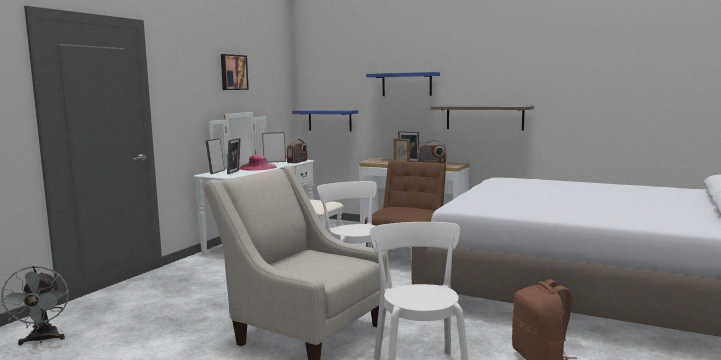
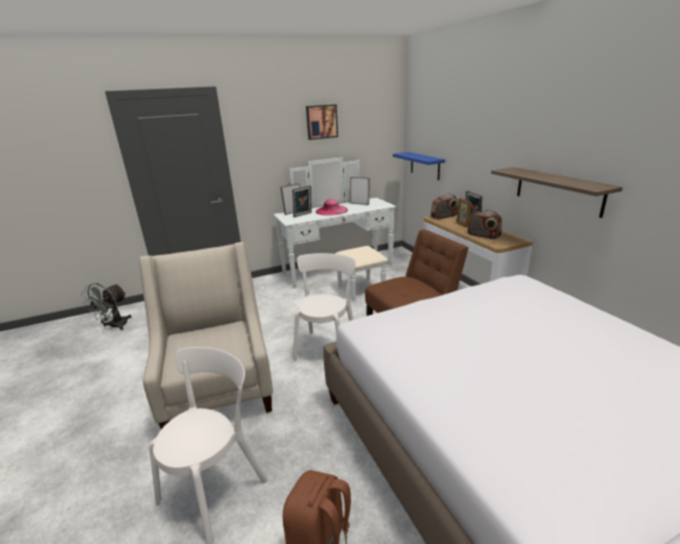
camera: 40 degrees right, 15 degrees up
(297, 162) = (376, 206): radio -> radio (444, 217)
(406, 84) = (486, 137): blue shelf -> none

